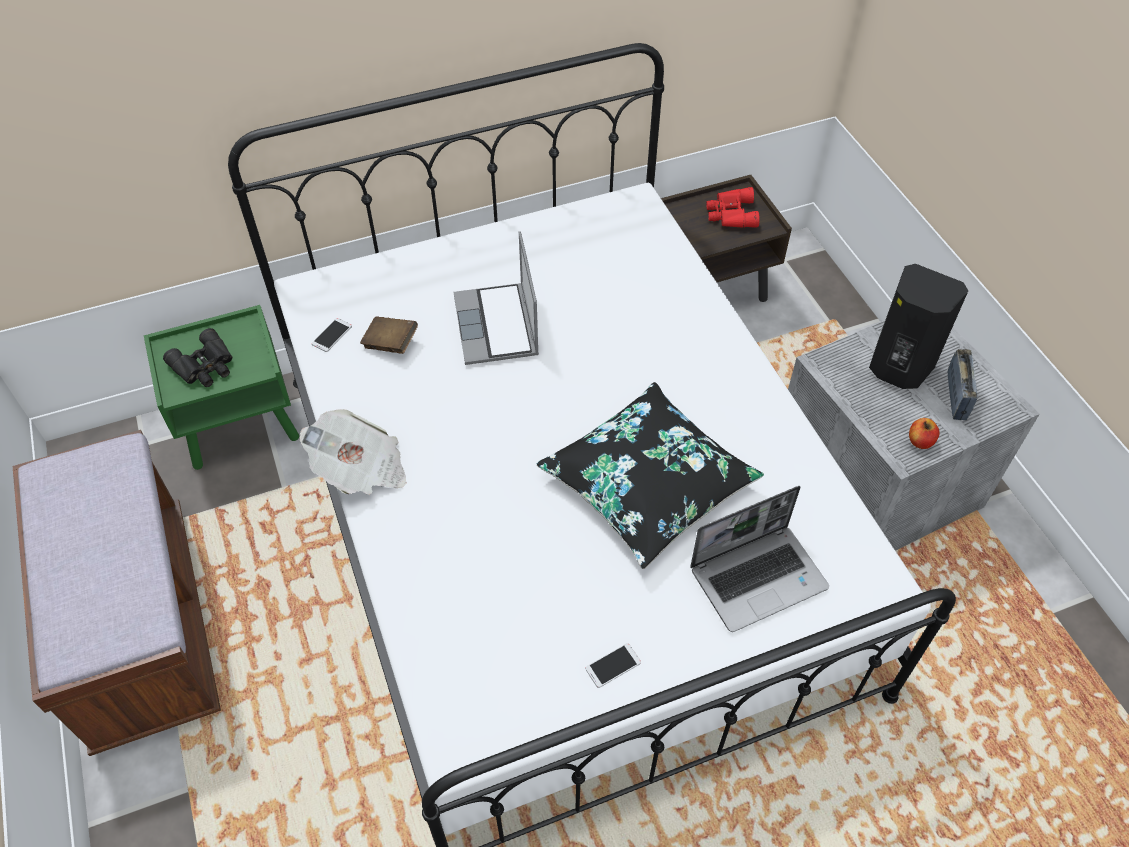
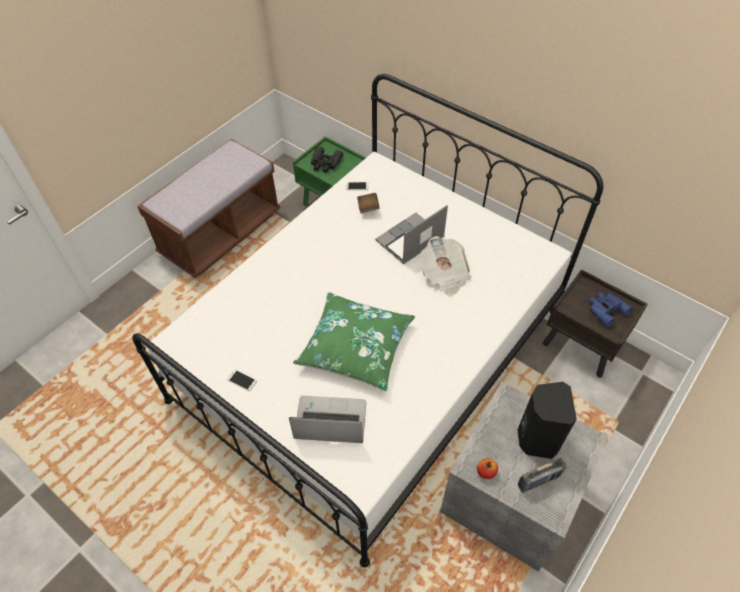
camera: 60 degrees right, 0 degrees up
(361, 469) = (290, 236): newspaper -> newspaper (444, 275)
(647, 484) = (356, 347): black pillow -> green pillow
(730, 214) = (605, 309): red binoculars -> blue binoculars
(759, 577) = (329, 421): laptop -> laptop turned 150 degrees clockwise

